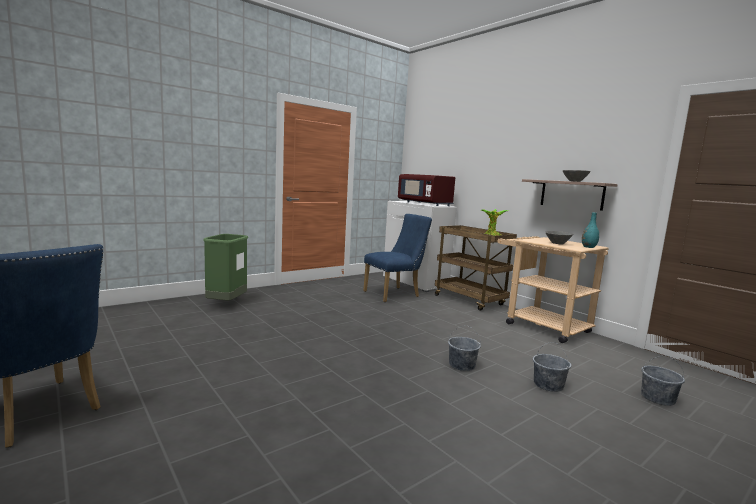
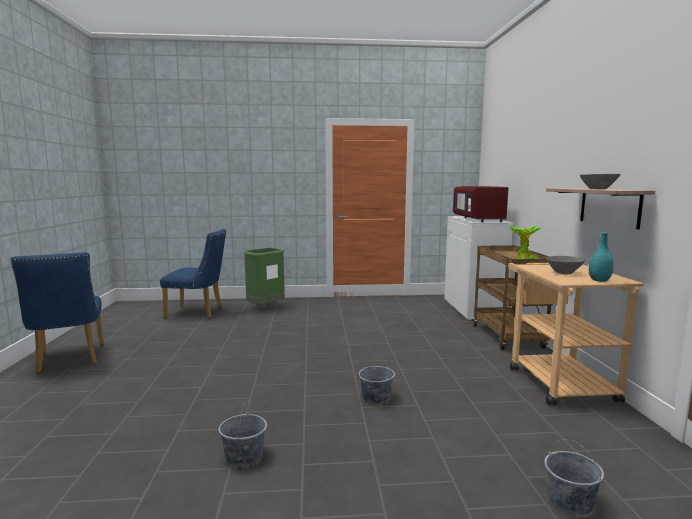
camera: 35 degrees right, 0 degrees up
(395, 294) = (428, 318): blue chair -> blue chair (199, 312)
(548, 385) = (438, 440): grey bucket -> grey bucket (244, 455)

